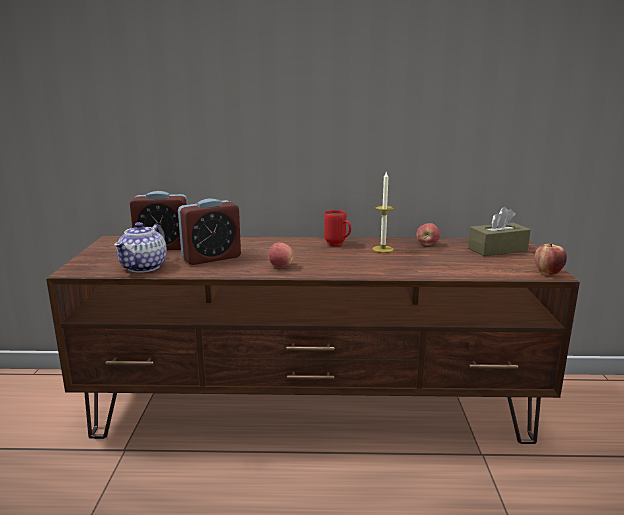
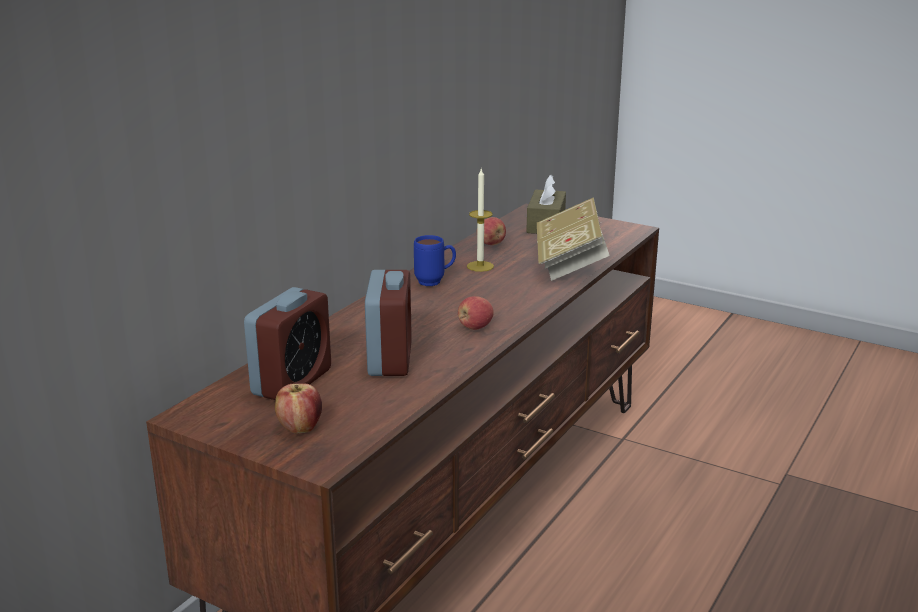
camera: 60 degrees left, 5 degrees up
(144, 267) = (372, 408): teapot -> none
(338, 245) = (435, 282): red mug -> blue mug
(436, 268) = (570, 262): none -> book
(548, 273) = (629, 229): apple -> apple (300, 428)

